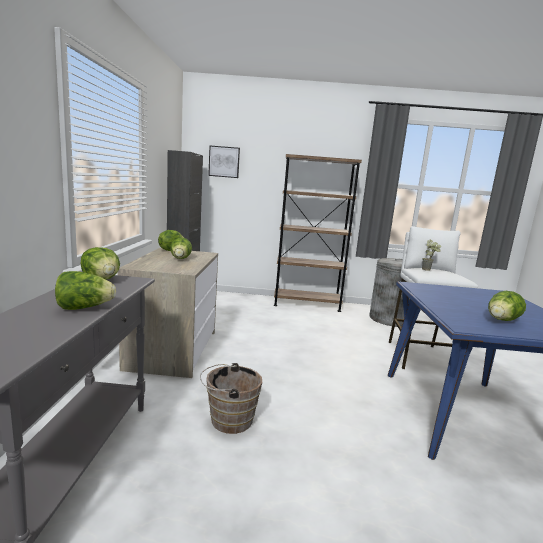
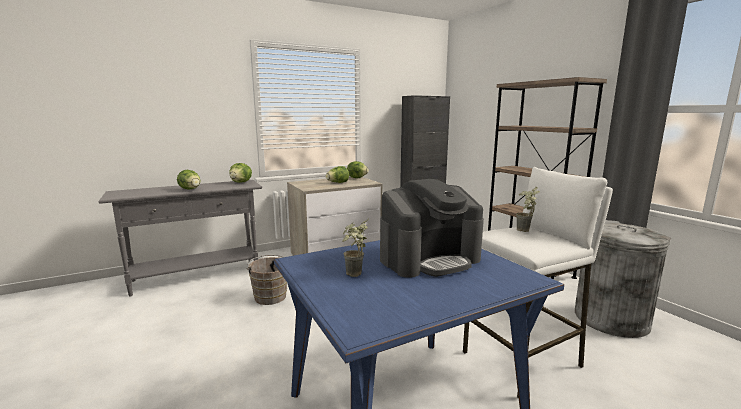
camera: 60 degrees right, 0 degrees up
(224, 162) = (472, 100): picture -> none
(467, 298) = (429, 259): none -> coffee machine
(501, 320) = (354, 276): lettuce -> potted plant

